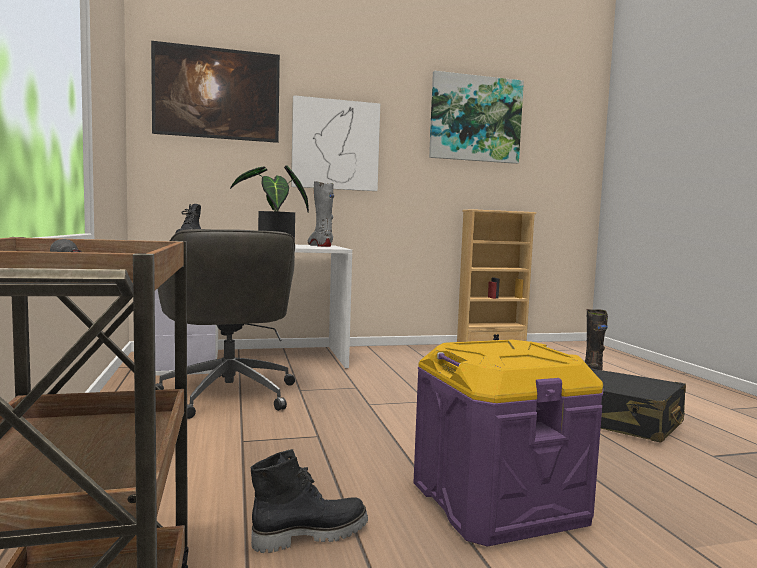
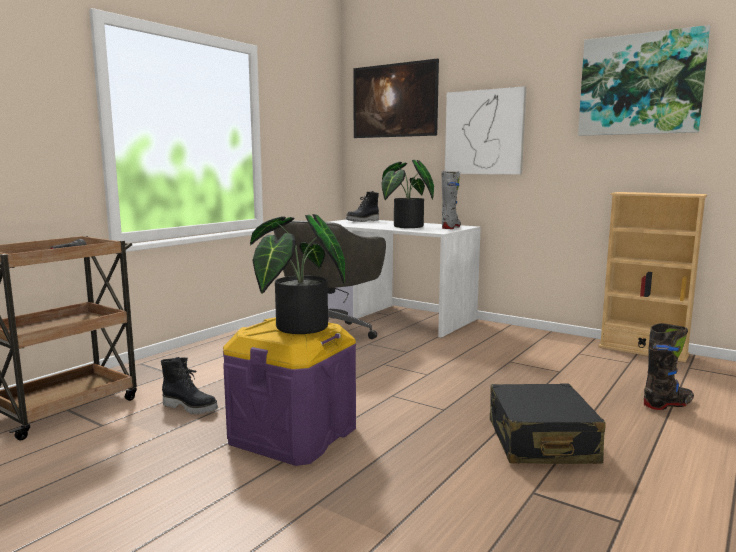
camera: 50 degrees right, 5 degrees up
(510, 350) = (296, 328): none -> potted plant

